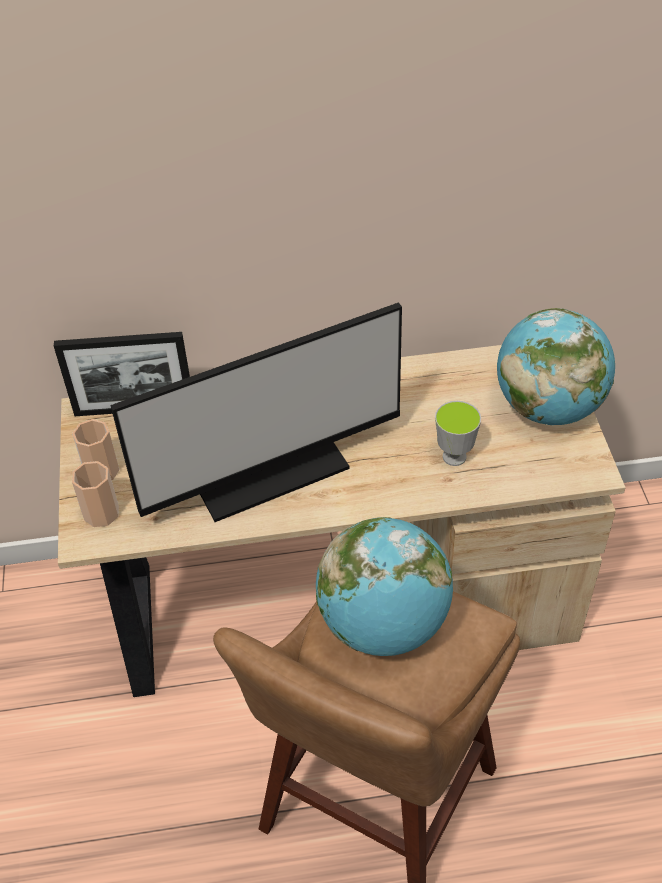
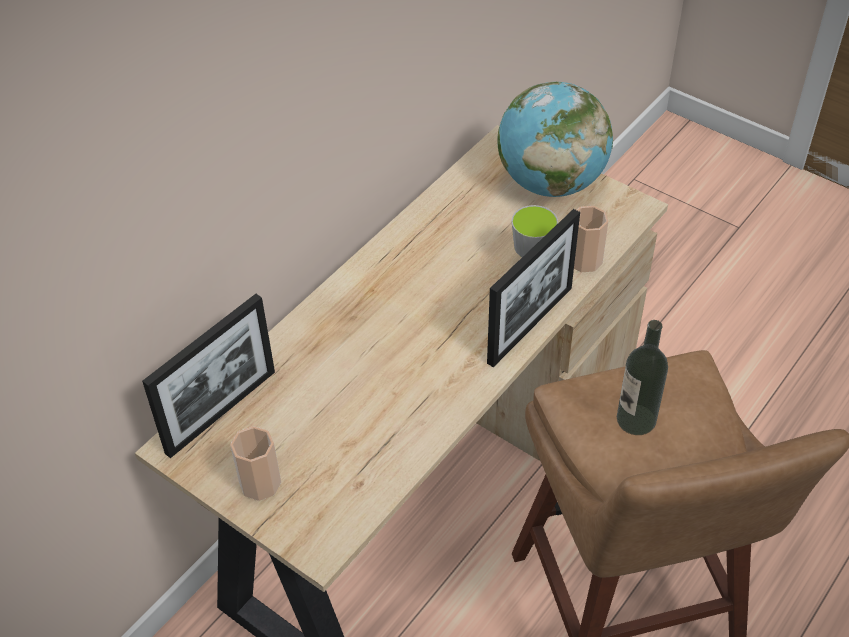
camera: 45 degrees left, 0 degrees up
(101, 513) = (307, 516): cup -> cup (584, 260)
(267, 467) = (401, 374): monitor -> none
(384, 624) = (636, 419): globe -> bottle
(396, 499) = (530, 325): none -> picture frame

